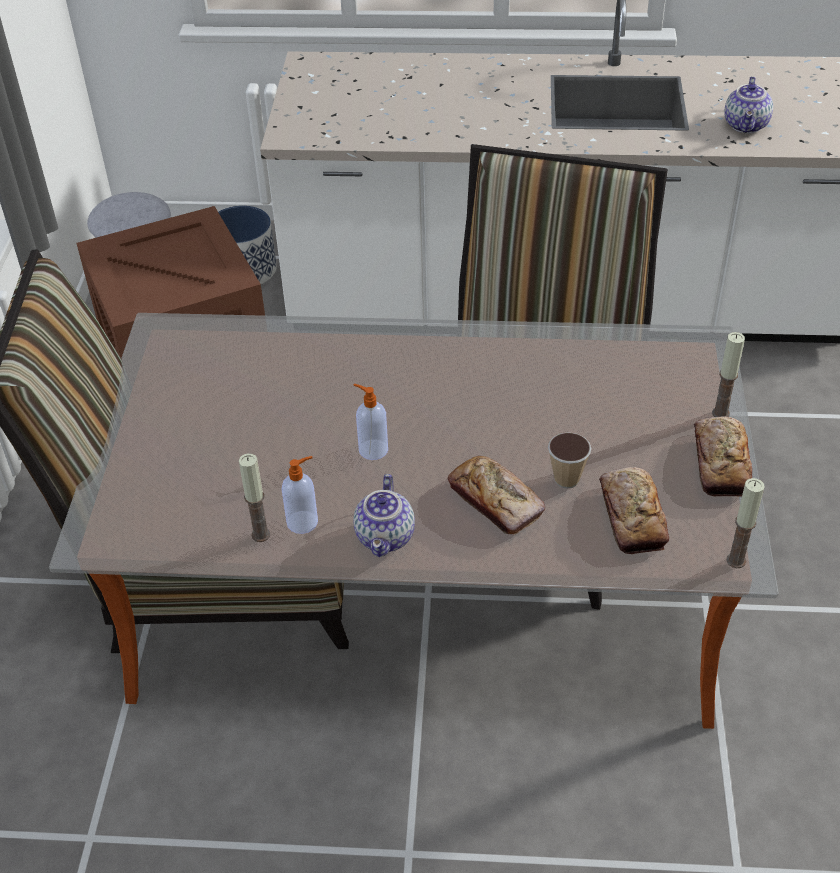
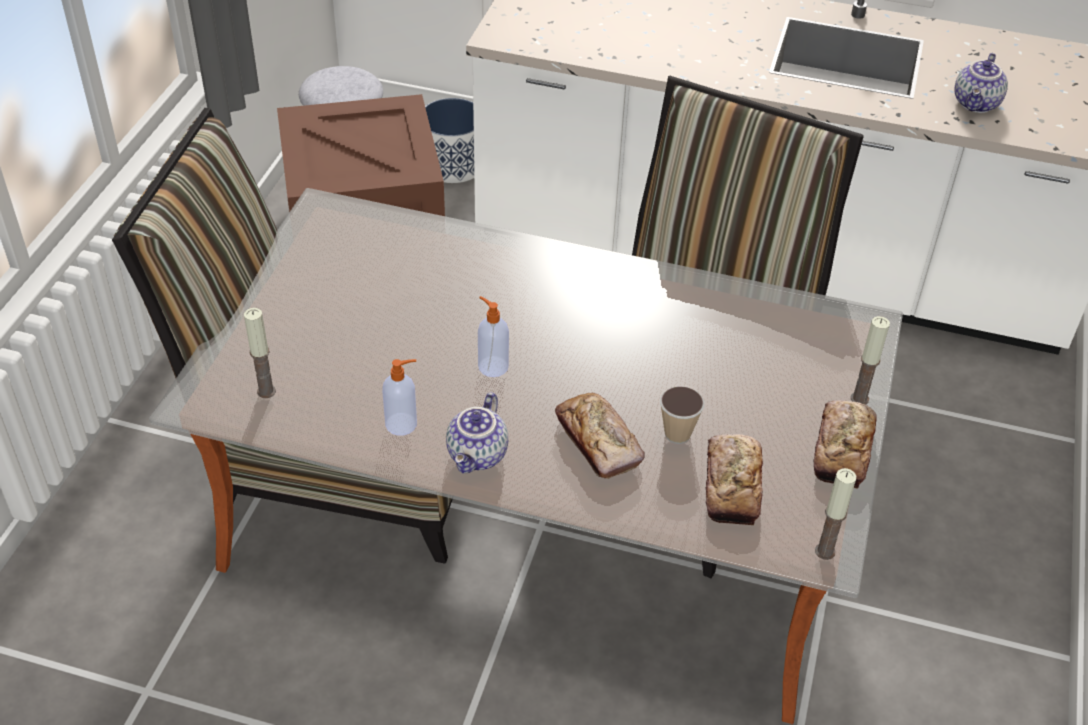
camera: 10 degrees right, 0 degrees up
(260, 534) = (357, 428): candle -> candle (266, 391)

